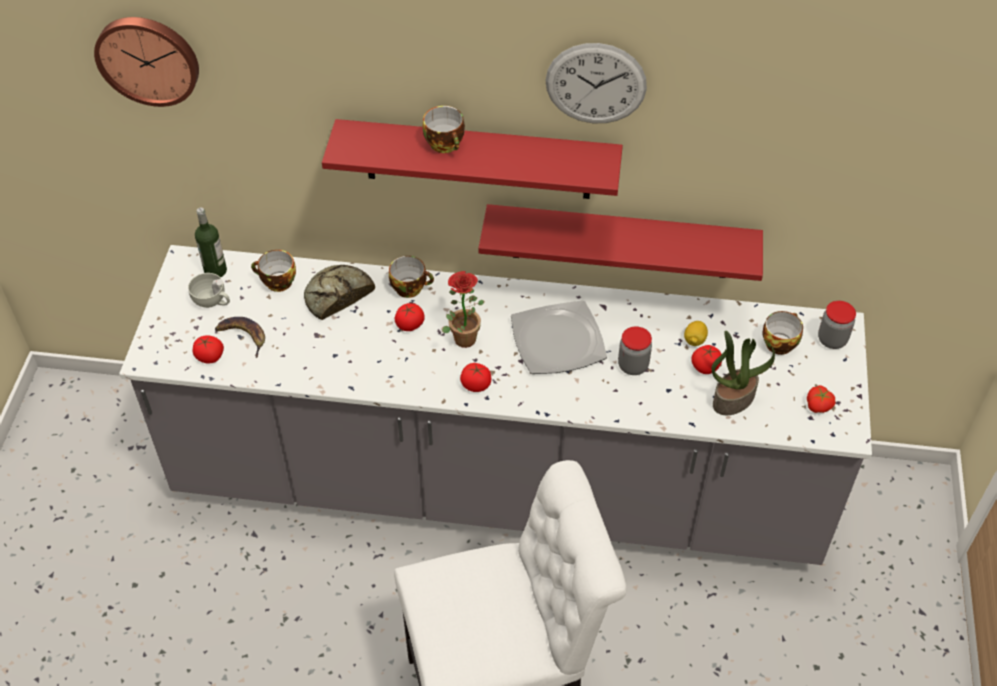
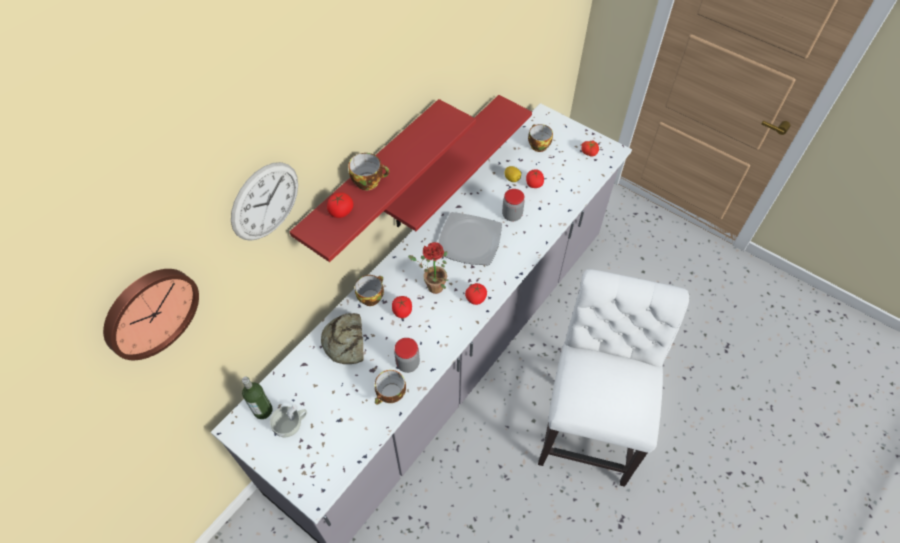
camera: 60 degrees left, 5 degrees up
(209, 357) = (344, 449): tomato -> tomato (341, 212)
(243, 336) = (340, 417): banana -> none
(277, 283) = (306, 374): cup -> cup (391, 395)
(596, 84) = (423, 67): wall clock -> wall clock (265, 201)
(733, 398) = (563, 183): potted plant -> none
(832, 340) = (550, 124): jar -> jar (408, 363)

